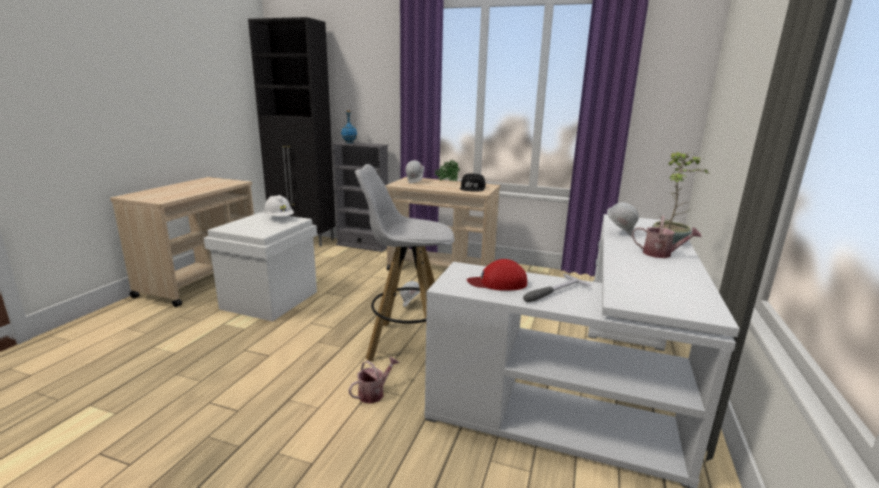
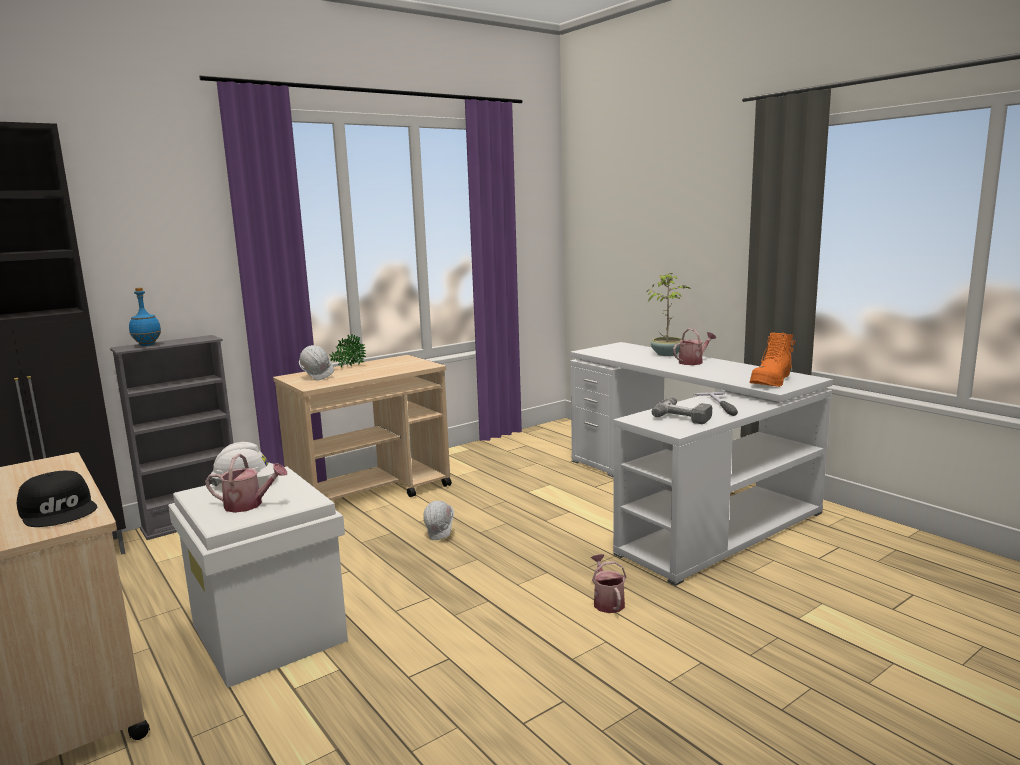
camera: 55 degrees left, 5 degrees down
(250, 226) = (248, 505): none -> watering can
(406, 343) = (526, 560): white stool -> none
(473, 188) = (403, 364): black cap -> black cap (60, 510)
(498, 283) = (685, 415): red cap -> power drill
(620, 233) = (630, 359): white hard hat -> none
(651, 296) = (772, 381): none -> orange boot

